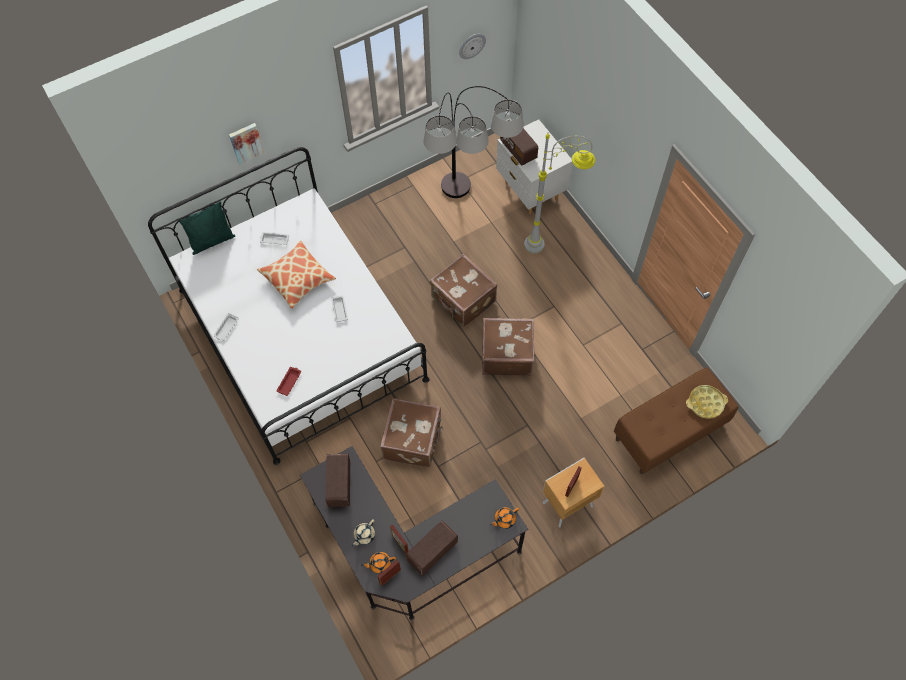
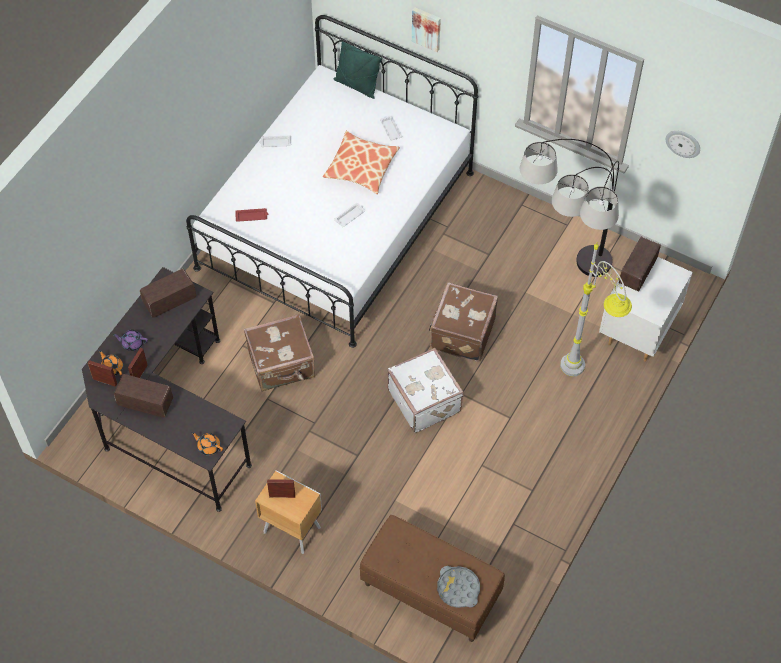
camera: 60 degrees right, 5 degrees down
(364, 535) = (132, 343): beige teapot -> purple teapot
(506, 354) = (425, 400): brown suitcase -> white suitcase
(705, 403) = (458, 589): yellow tray -> grey tray

